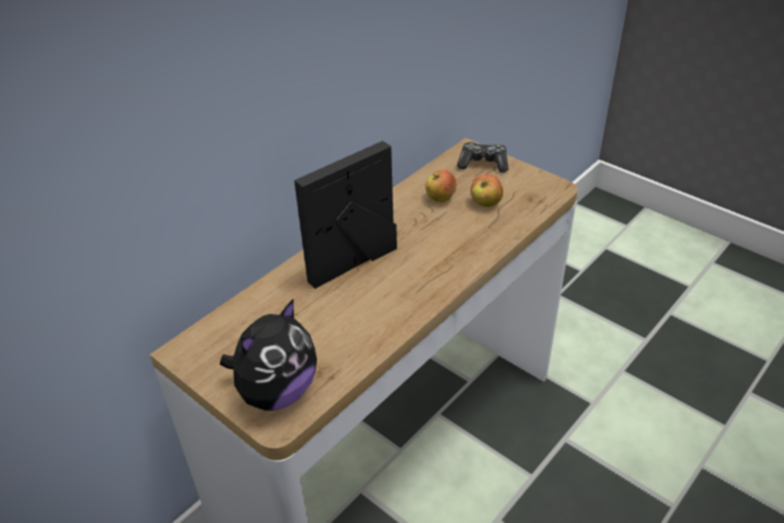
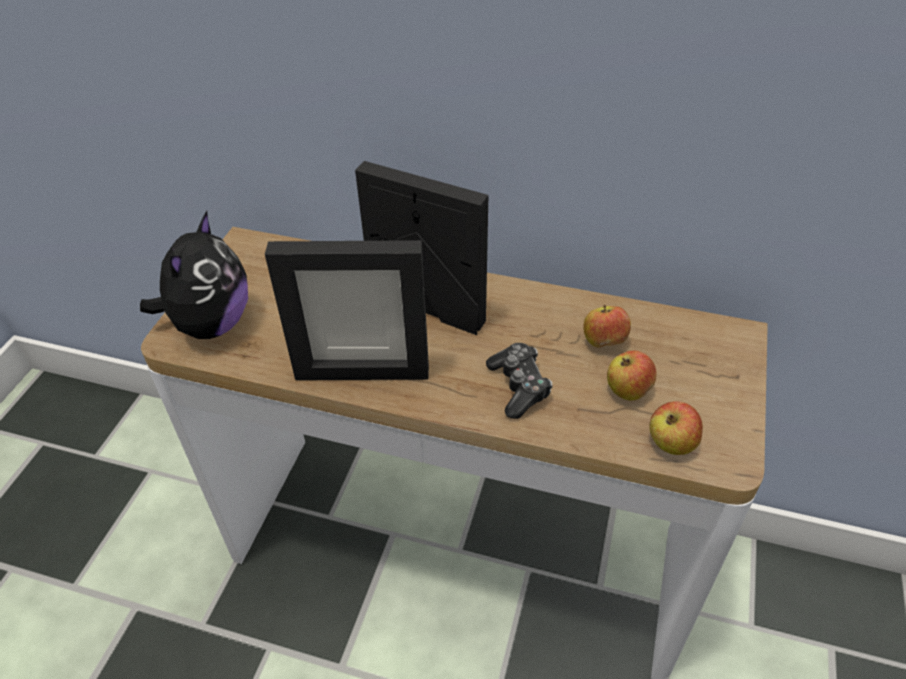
camera: 65 degrees right, 5 degrees up
(276, 392) = (211, 324): plush toy -> plush toy turned 90 degrees counterclockwise
(394, 313) = (362, 371): none -> picture frame
(483, 163) = (718, 360): game controller -> game controller (519, 386)
(534, 202) = (671, 443): none -> apple

